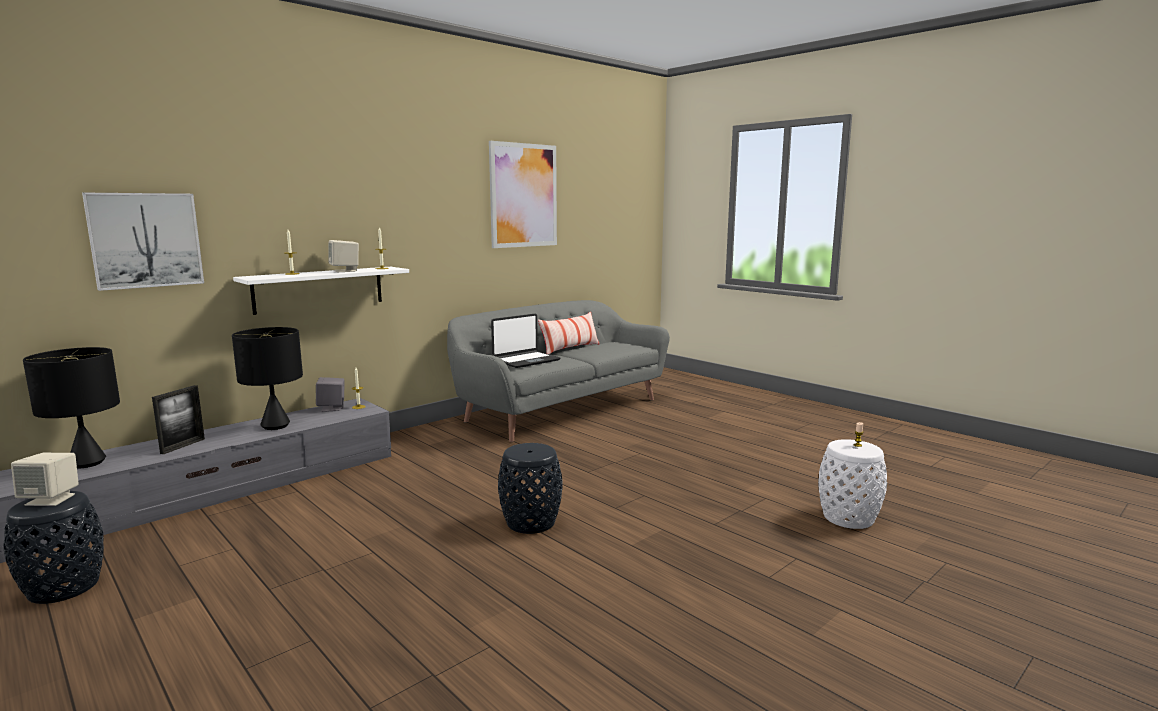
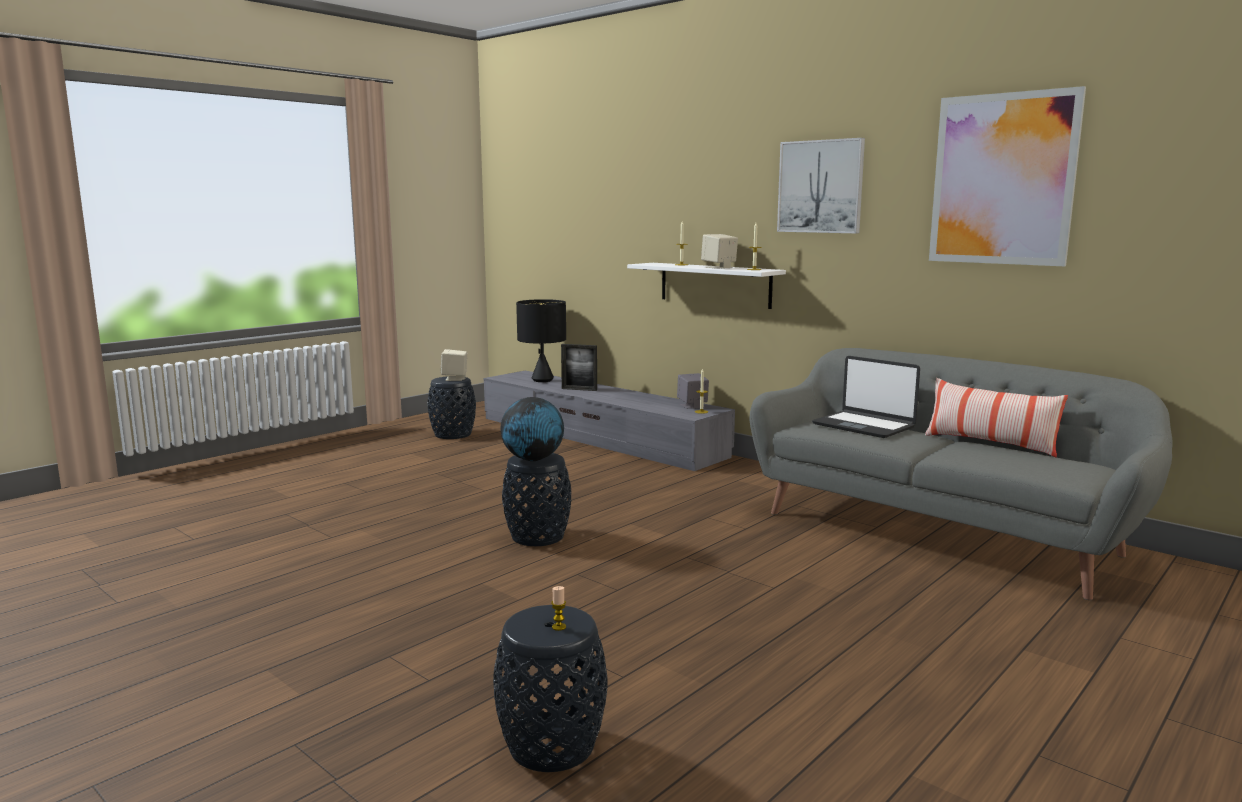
camera: 85 degrees right, 0 degrees up
(145, 240) = (607, 226): picture -> picture (820, 186)
(275, 426) = (632, 400): black table lamp -> none
(533, 452) = (532, 459): none -> globe
(848, 518) = (551, 746): white stool -> black stool

